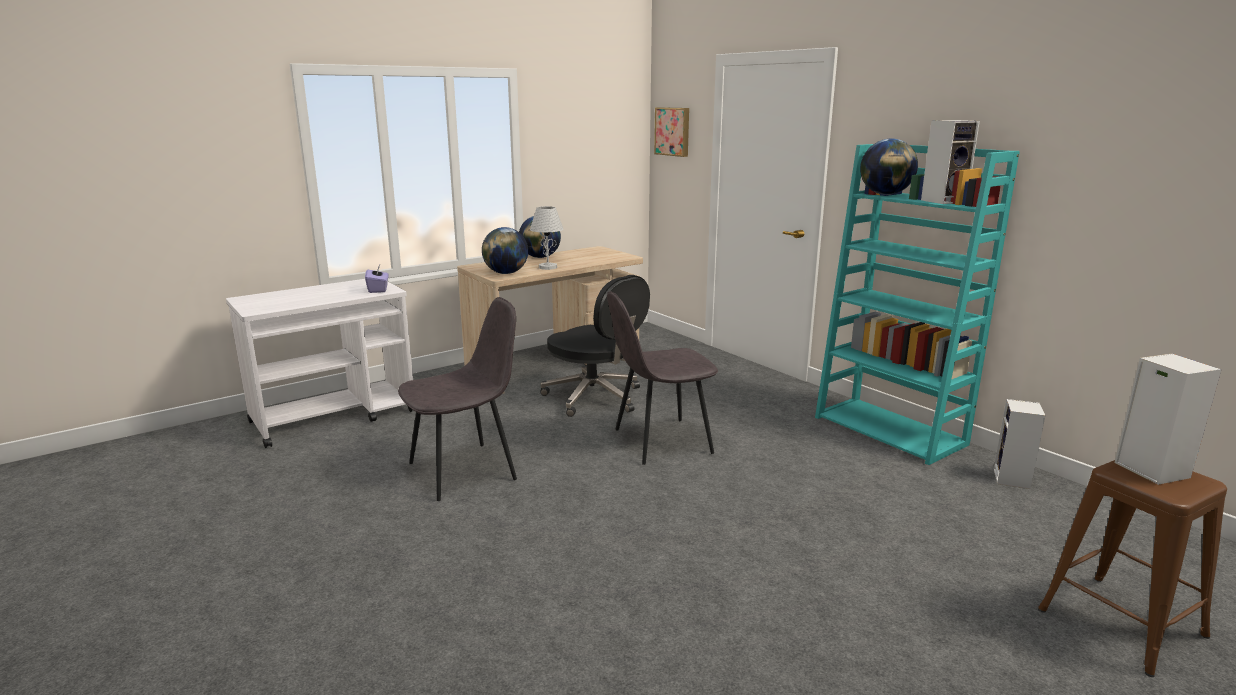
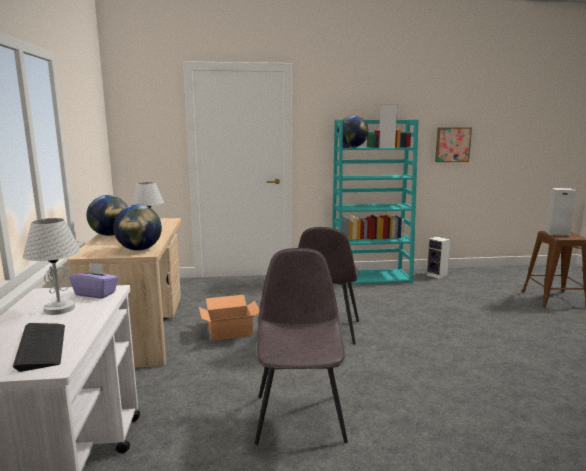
camera: 60 degrees left, 5 degrees down
(281, 302) = (41, 346): none -> keyboard
(342, 290) = (59, 309): none -> white table lamp
(595, 398) = (230, 331): black office chair -> cardboard box
(673, 131) = (138, 120): picture -> picture (452, 144)

